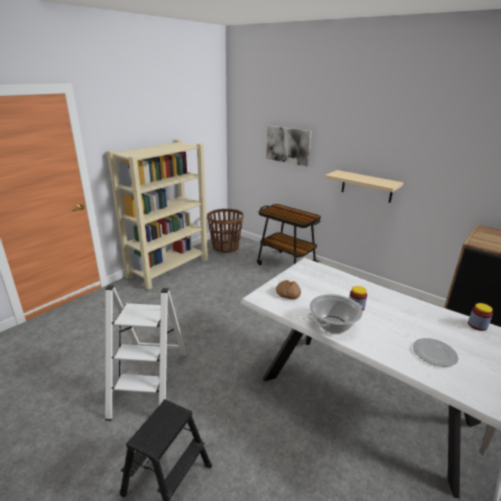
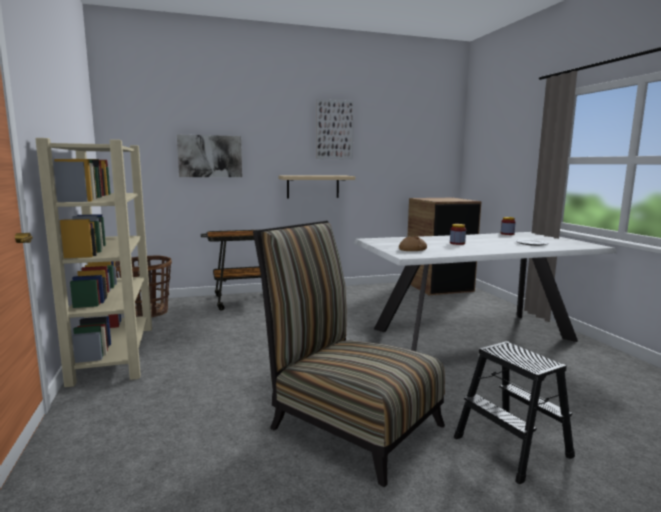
camera: 55 degrees left, 15 degrees down
(150, 382) = (348, 422): white step ladder -> chair
(333, 324) = (475, 250): cooking pot -> none
(399, 133) = (334, 130): none -> picture

